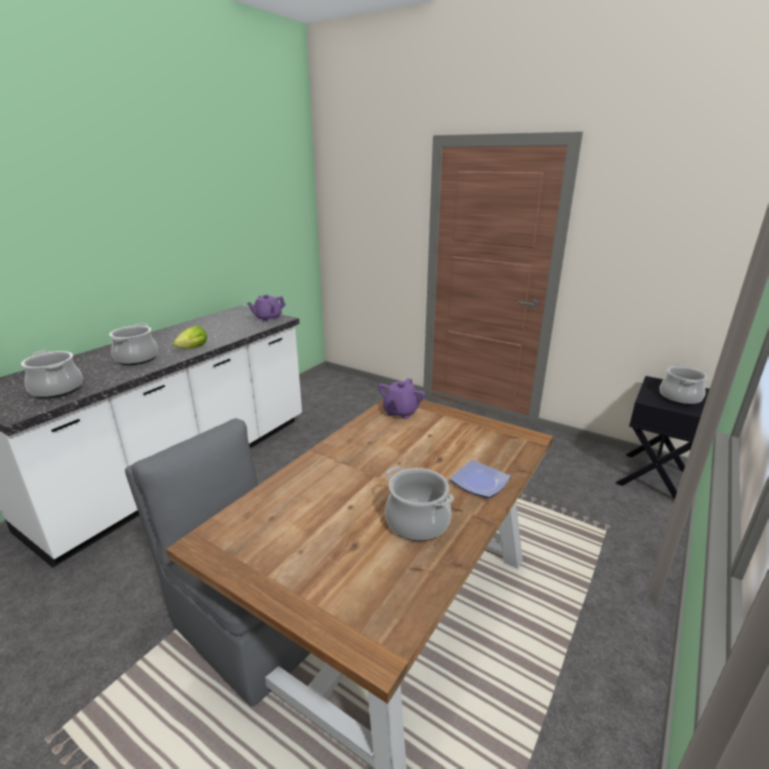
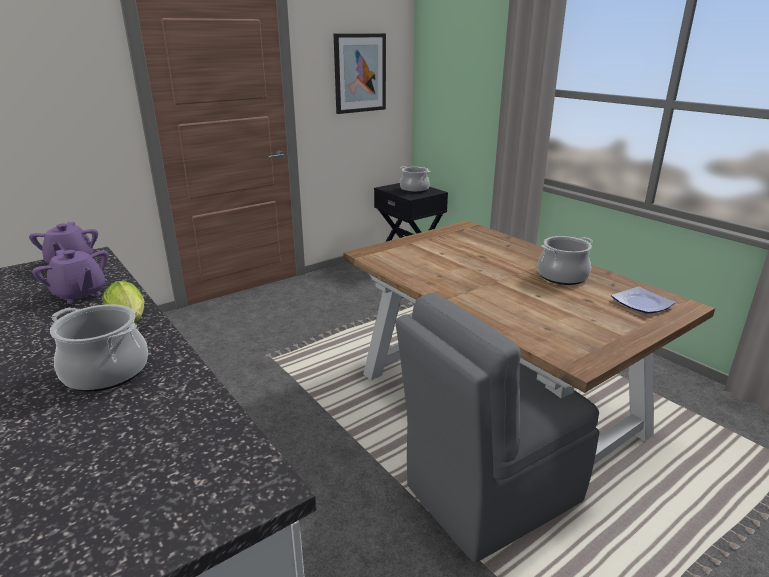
camera: 70 degrees left, 0 degrees up
(57, 389) = (174, 453): cooking pot -> none
(400, 412) = (391, 256): purple teapot -> purple teapot (80, 294)
(479, 481) = (517, 250): plate -> plate (640, 303)
(663, 238) = (360, 73): none -> picture

